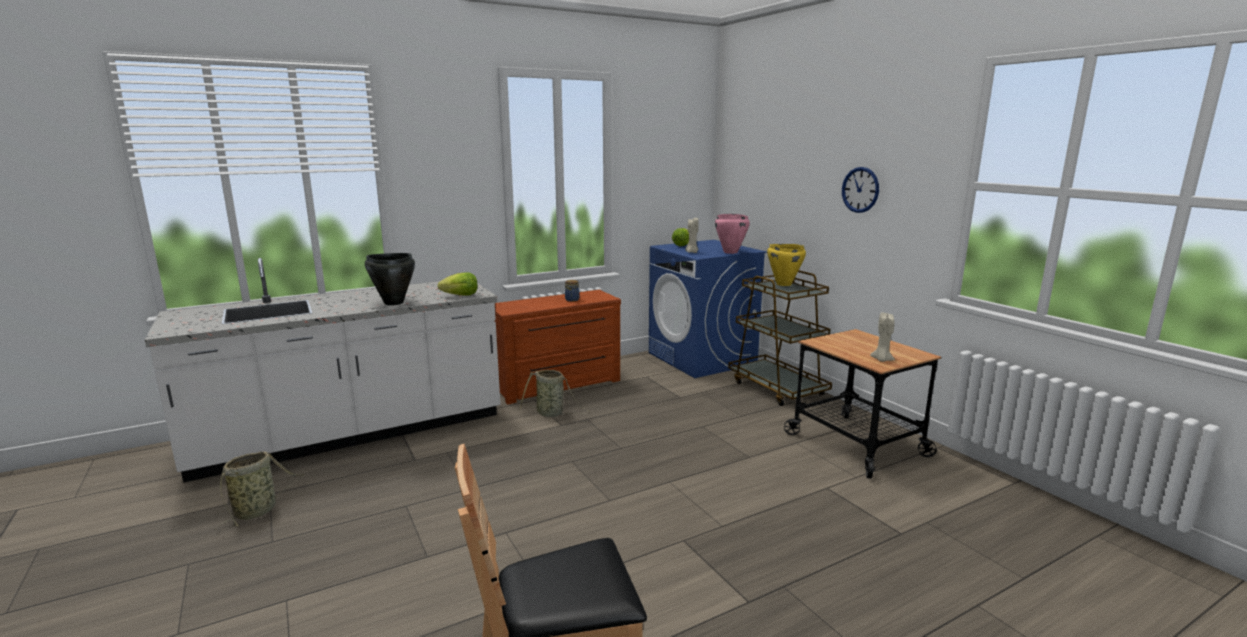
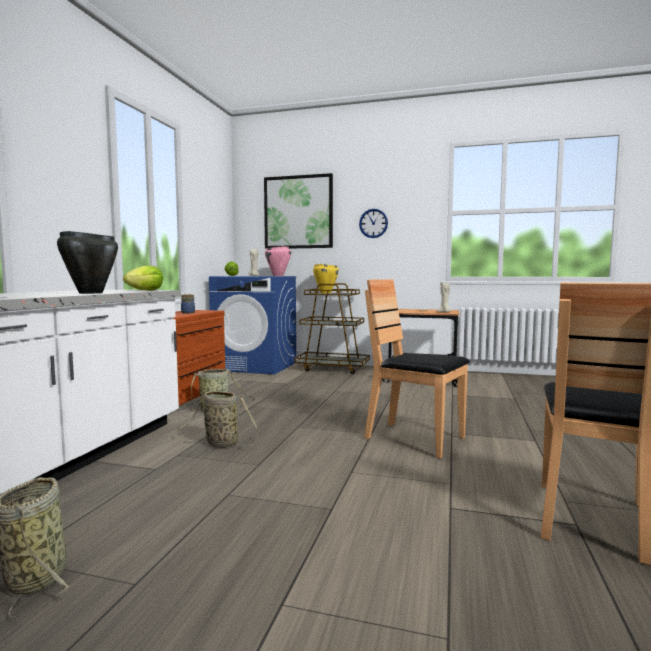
camera: 45 degrees left, 10 degrees down
(487, 453) = (219, 444): none -> basket
(630, 528) = (415, 439): none -> brown chair
(776, 163) = (298, 212): none -> picture

